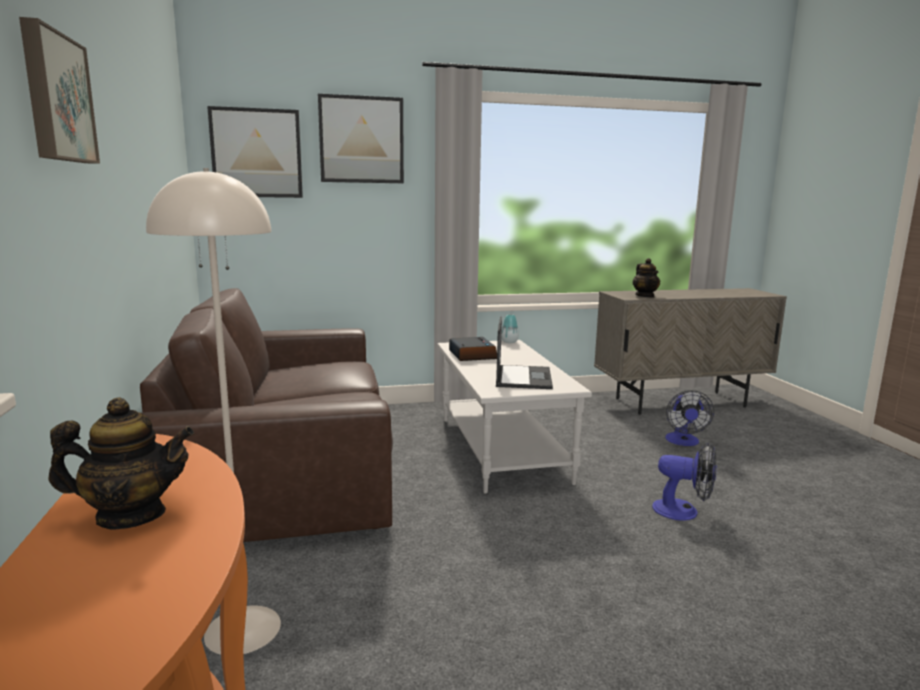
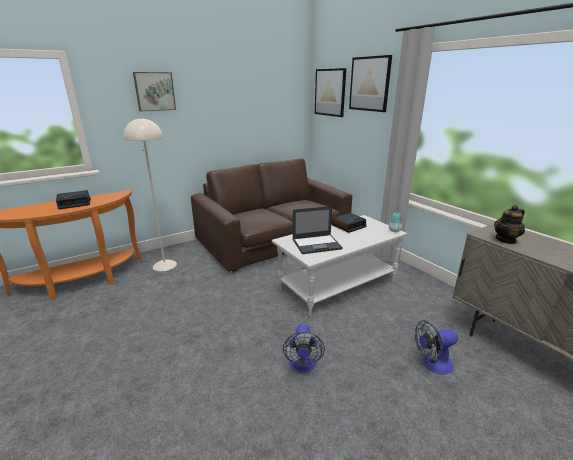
camera: 70 degrees right, 10 degrees up
(131, 516) = (75, 203): teapot -> alarm clock

